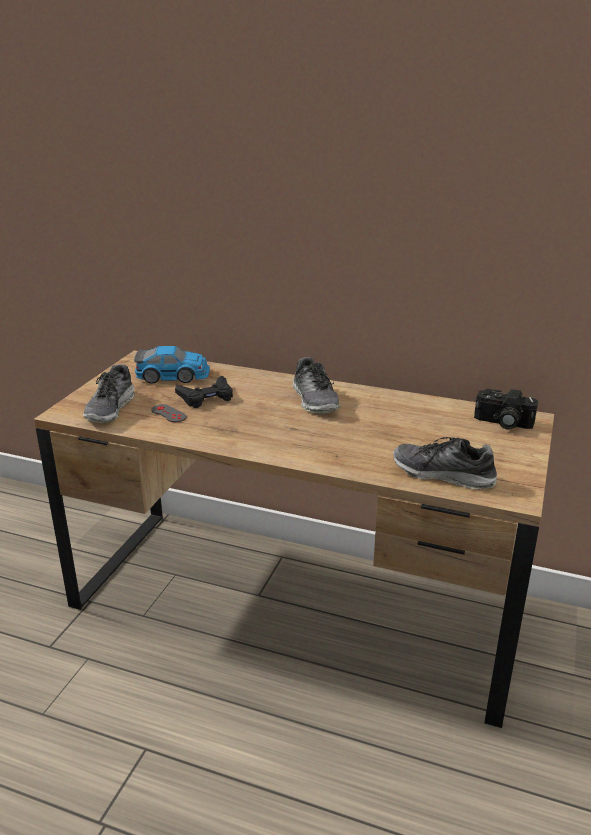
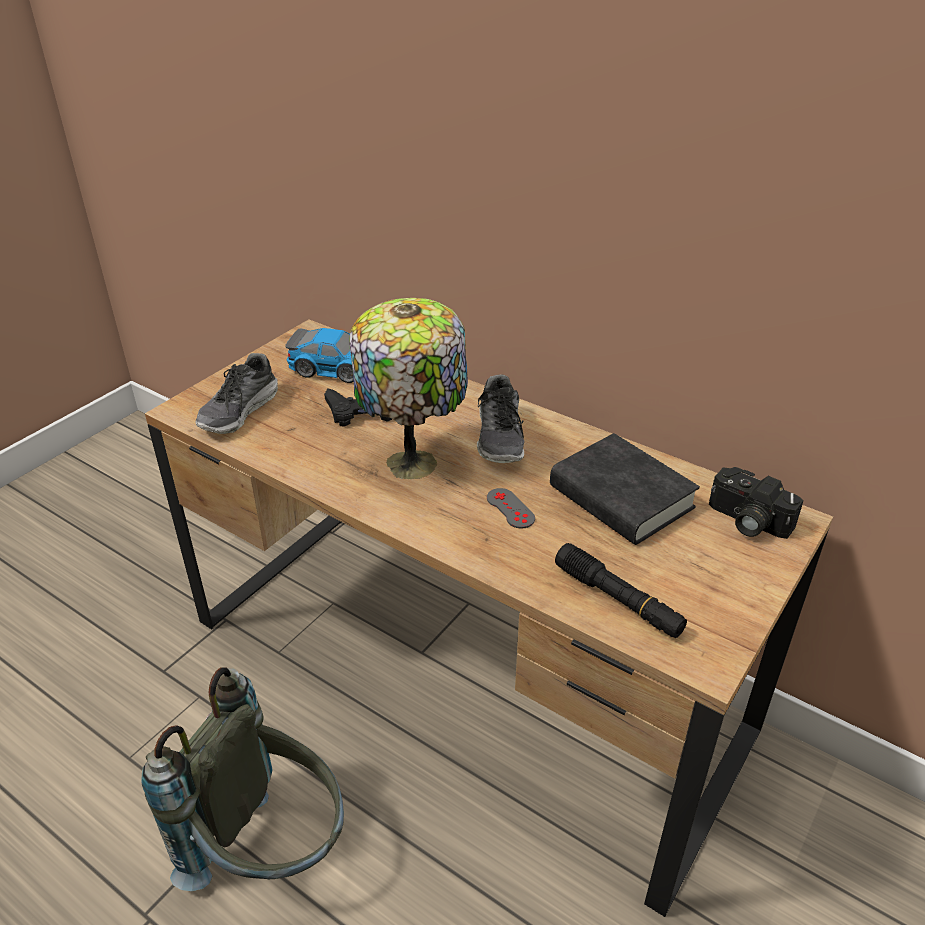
camera: 15 degrees right, 10 degrees up
(168, 413) = (304, 431): grey game controller -> grey game controller (510, 508)
(188, 752) = (269, 850): none -> grey backpack
(261, 420) = (414, 461): none -> table lamp
(415, 422) = (621, 497): none -> black book
(443, 475) = (618, 600): shoe -> black flashlight

